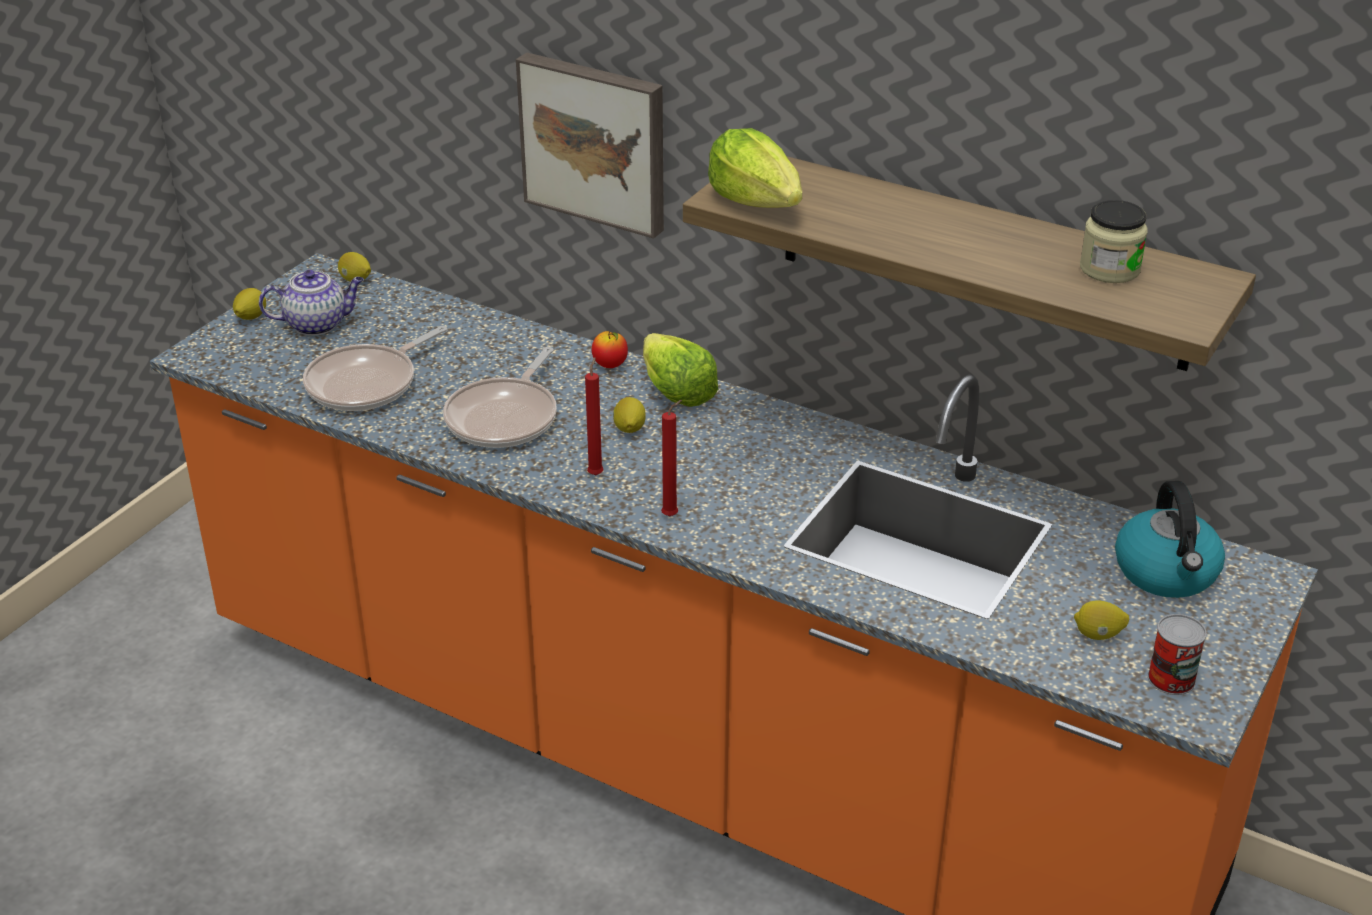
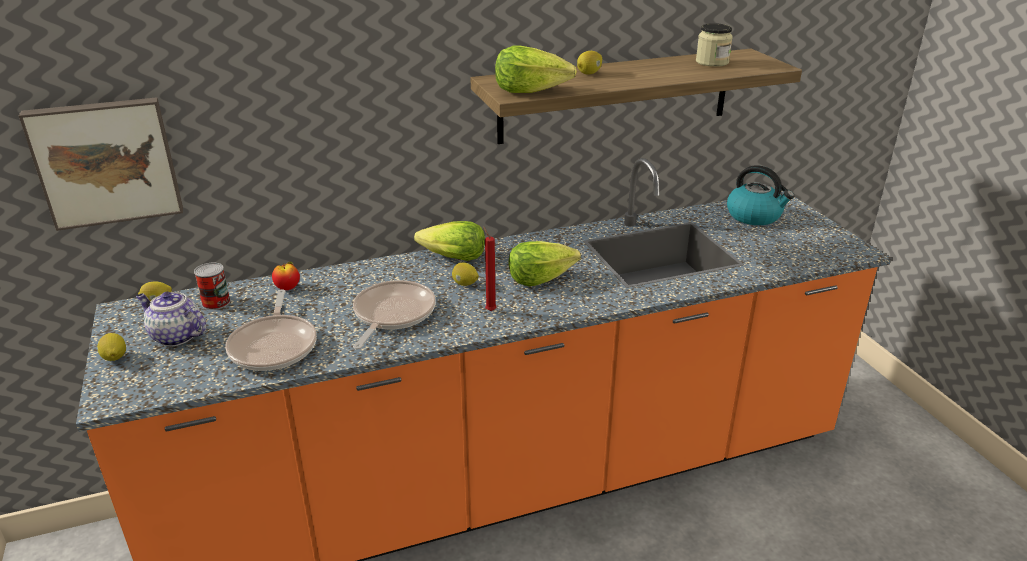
camera: 50 degrees left, 5 degrees down
(317, 324) = (175, 336): teapot -> teapot turned 90 degrees counterclockwise
(505, 417) = (392, 315): frying pan -> frying pan turned 135 degrees counterclockwise
(595, 142) = (350, 115): picture -> picture (106, 161)
(610, 365) = (398, 264): apple -> apple (288, 288)
(672, 515) = (559, 305): red candle -> none
(715, 473) = (540, 278): none -> lettuce
(1098, 635) = (782, 247): lemon -> lemon (589, 73)
(1171, 678) = (828, 246): can -> can (216, 302)

